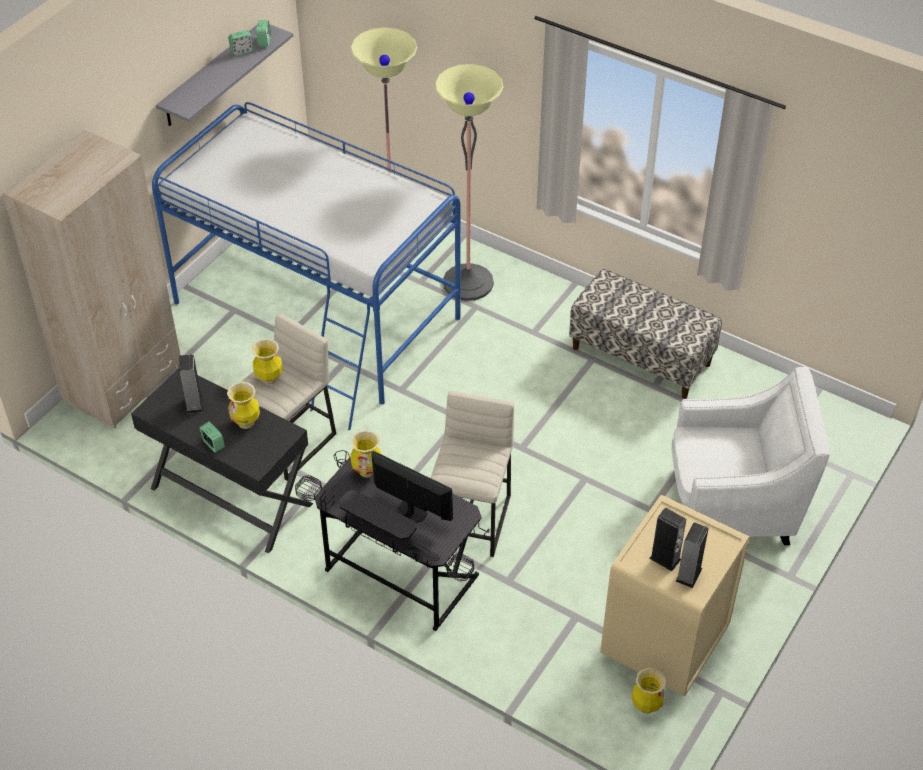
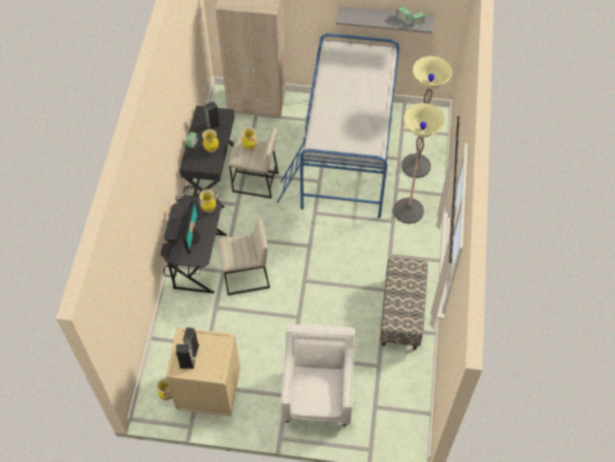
camera: 65 degrees right, 10 degrees up
(734, 503) = (317, 395): white armchair -> white armchair turned 150 degrees counterclockwise

